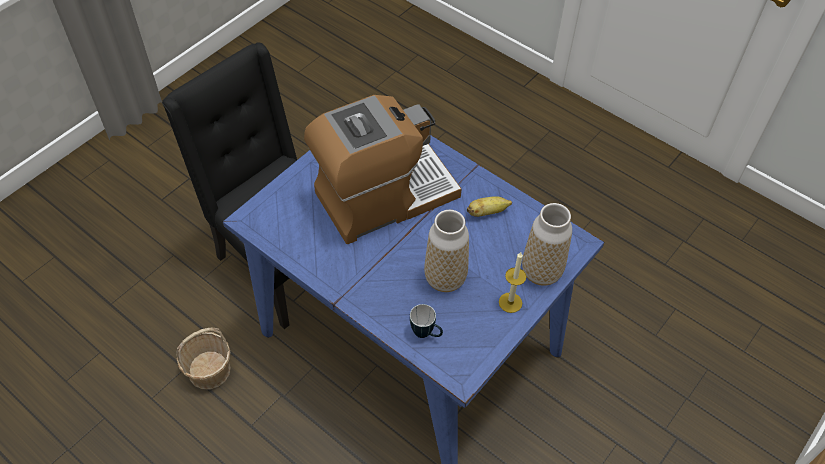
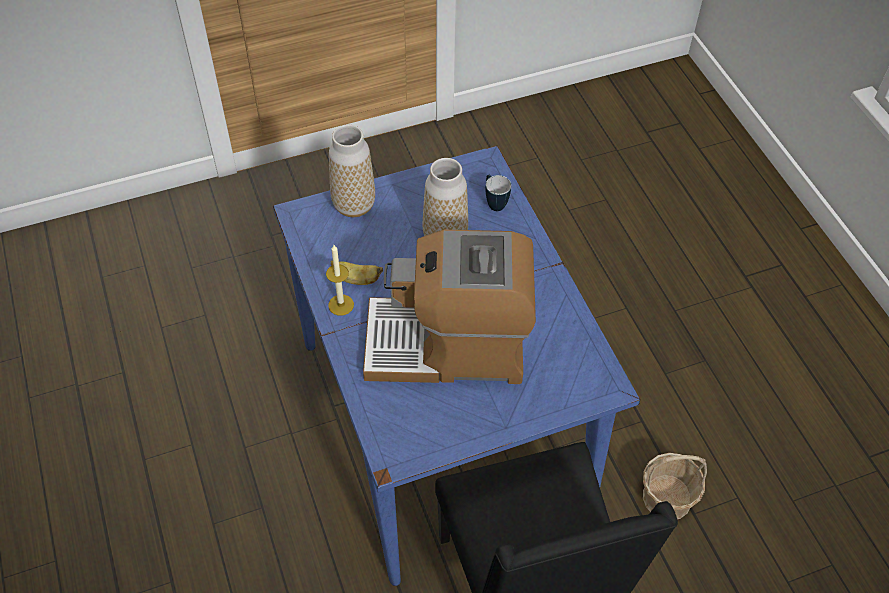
camera: 150 degrees left, 0 degrees up
(510, 302) = (402, 194): candle -> candle (341, 305)

